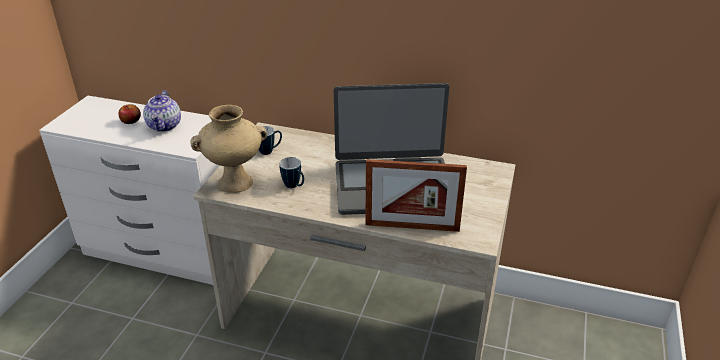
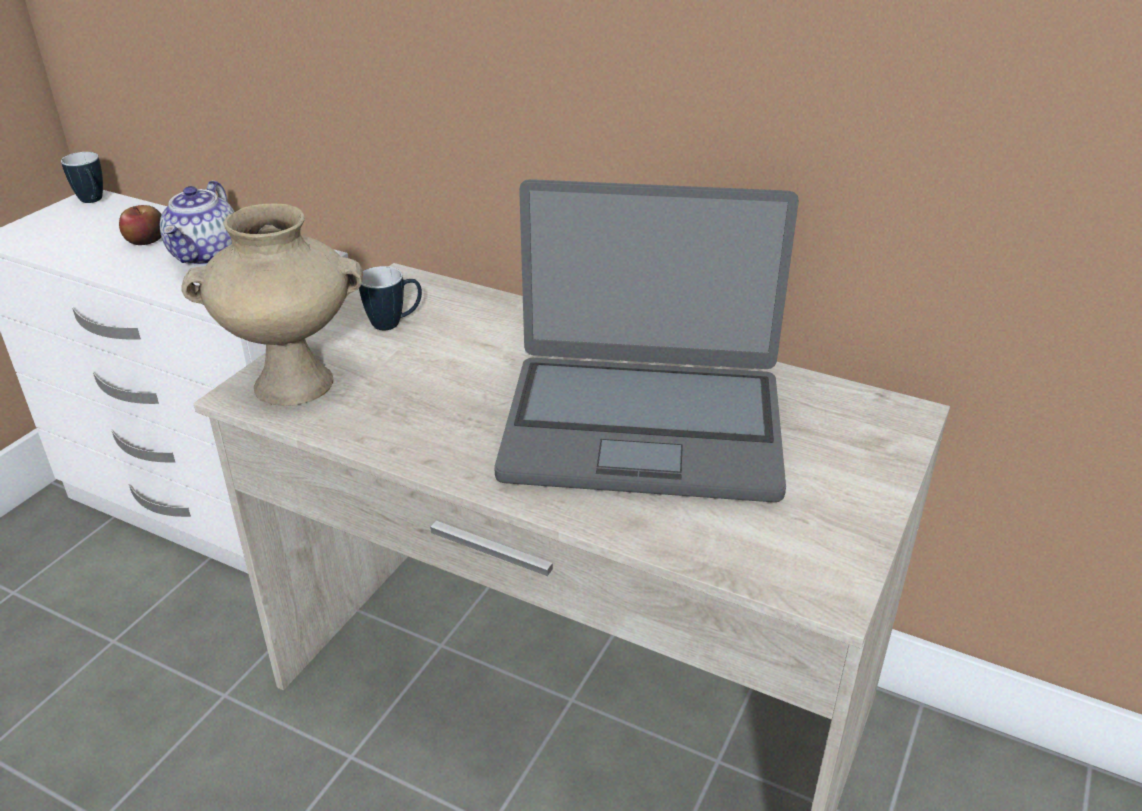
camera: 10 degrees right, 0 degrees up
(294, 186) = (418, 406): mug -> mug (93, 202)
(412, 227) = (662, 533): picture frame -> none

